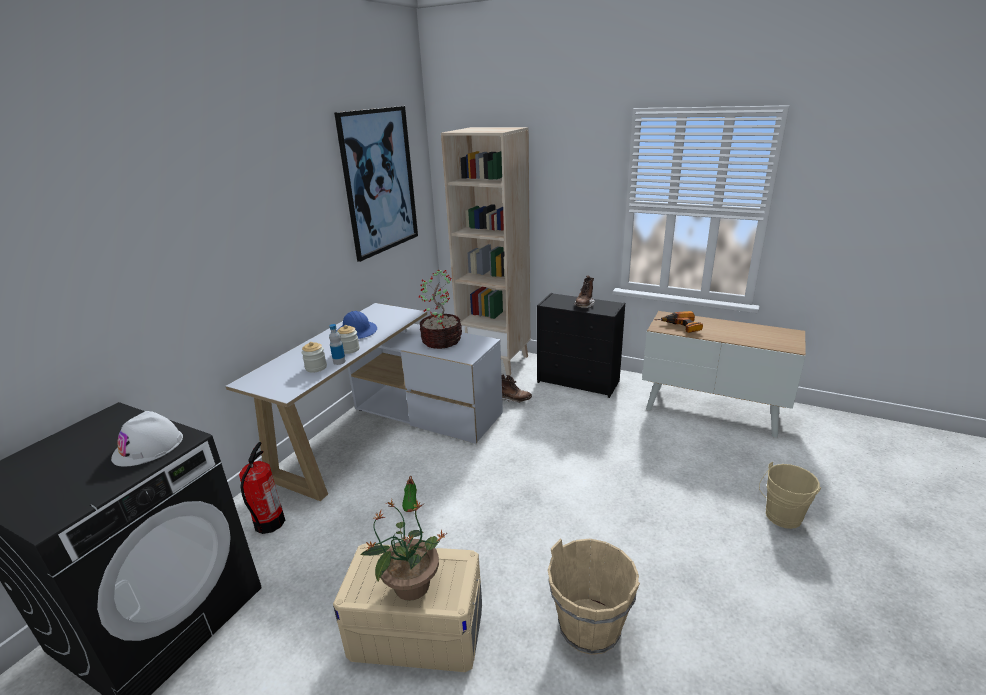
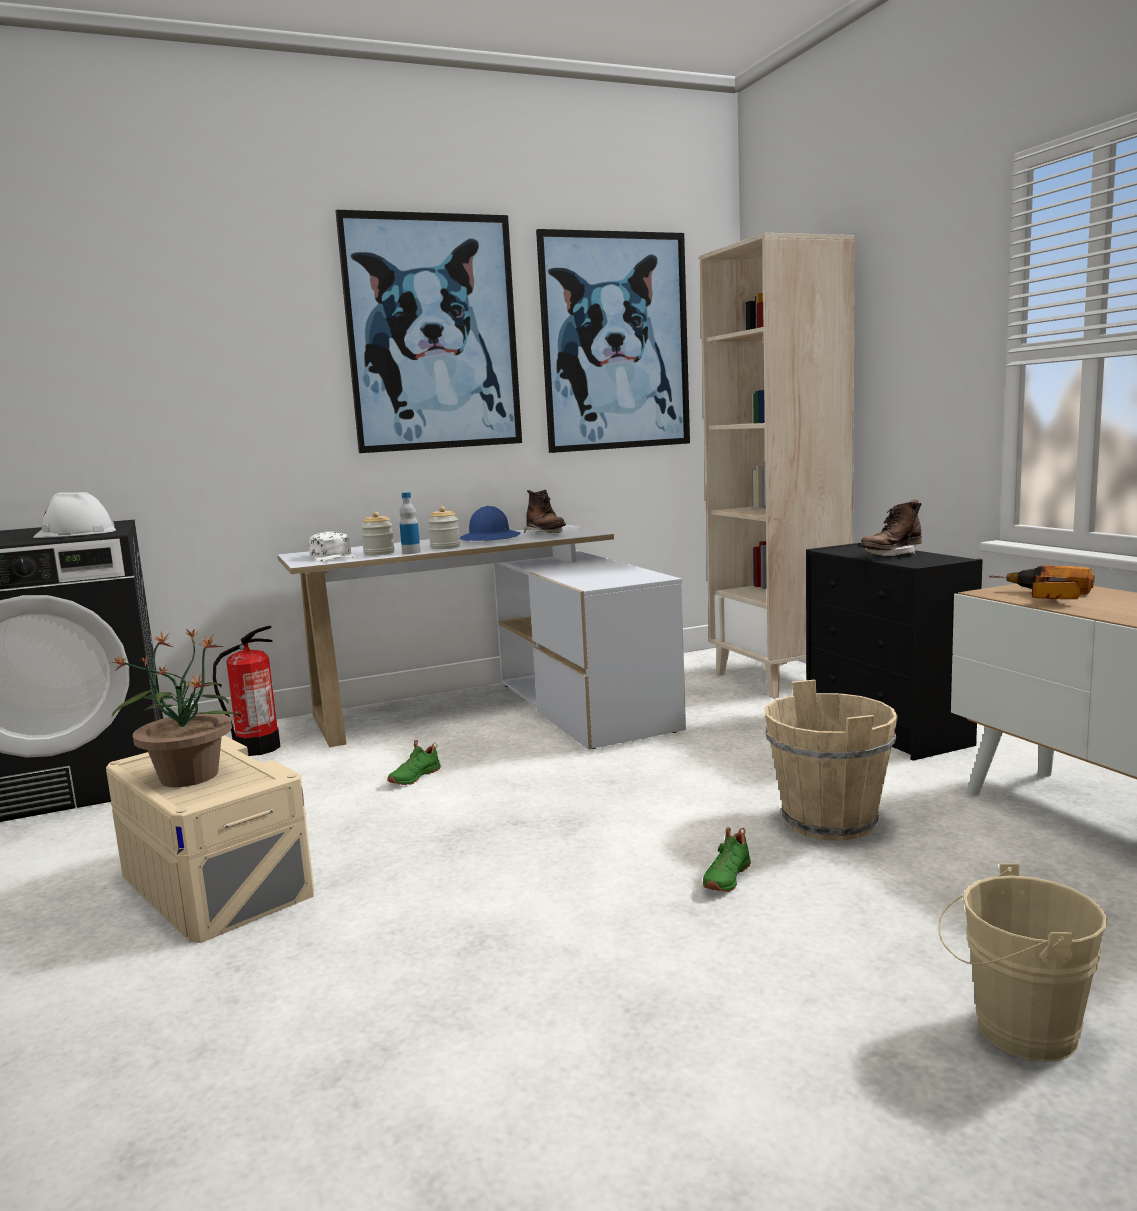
camera: 40 degrees right, 15 degrees down
(288, 197) = (433, 333): none -> picture
(289, 380) = (333, 557): none -> white cap
(442, 340) = (599, 571): potted plant -> none
(513, 400) = (731, 723): brown boot -> brown boot (545, 534)
(589, 627) = (389, 981): beige bucket -> beige bucket (828, 821)
(628, 495) = (725, 877): none -> green shoe

